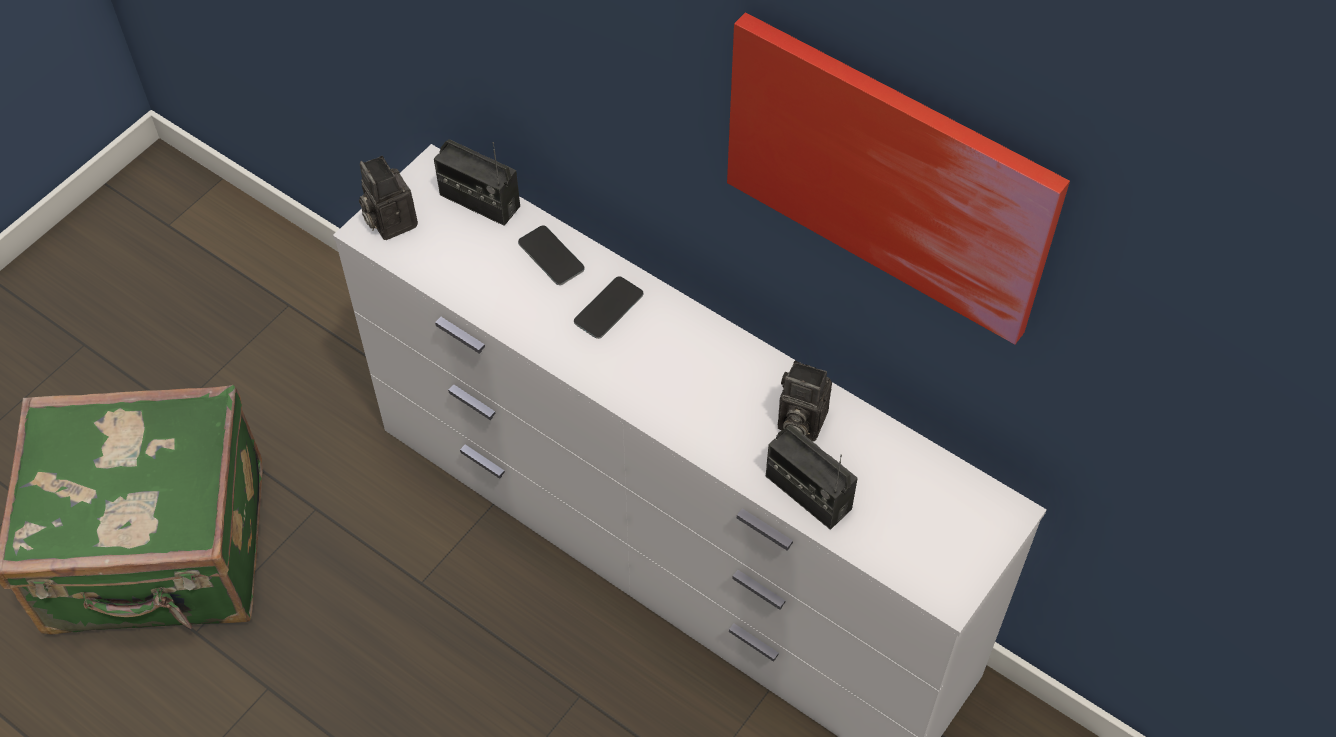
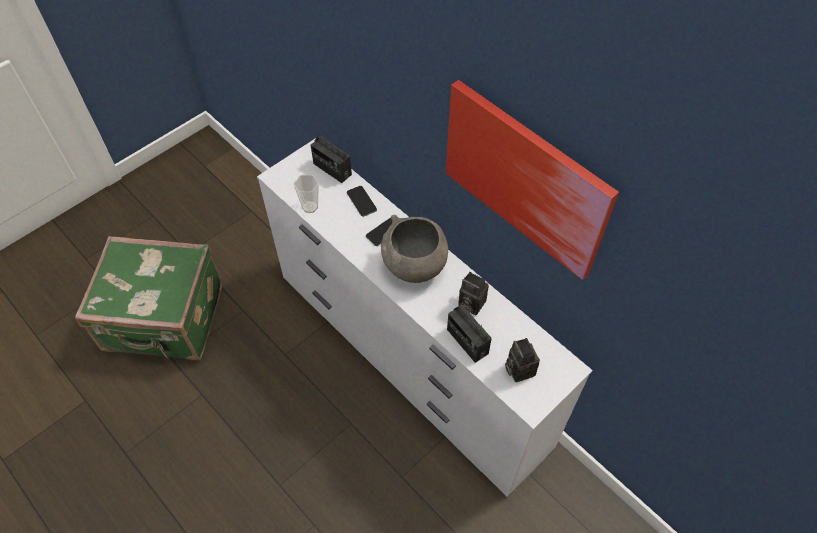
camera: 10 degrees right, 0 degrees up
(389, 220) = (285, 173): camera -> camera (518, 369)
(452, 281) = (310, 207): none -> cup
(679, 367) = (414, 267): none -> grey bowl

